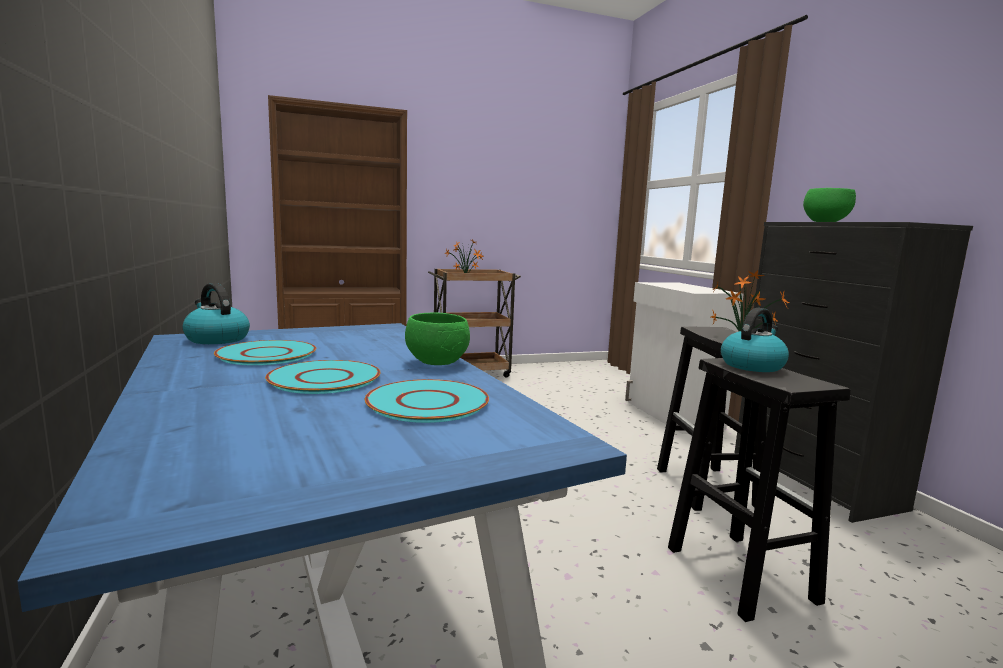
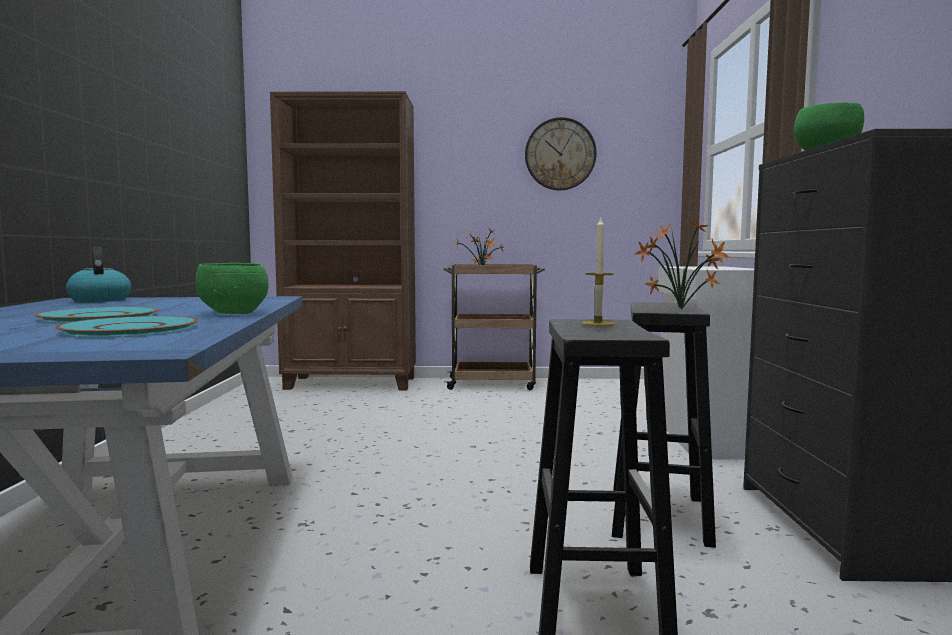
camera: 20 degrees right, 5 degrees down
(267, 354) = (107, 306): turquoise plate -> none
(523, 175) = (560, 154): none -> wall clock
(752, 365) = (598, 323): kettle -> candle

